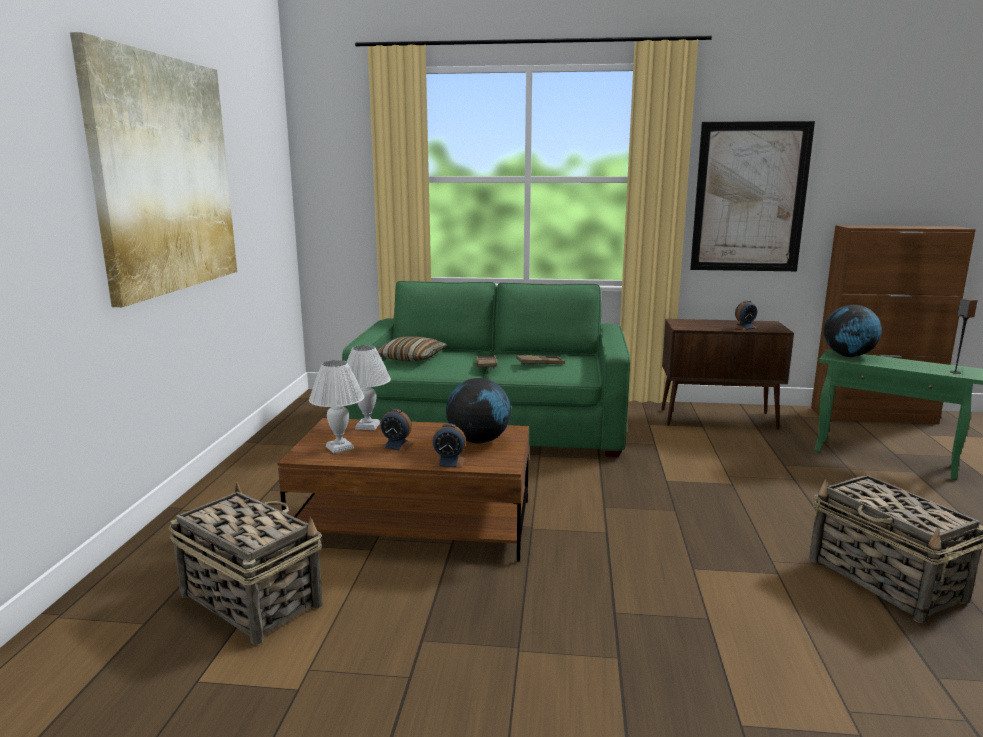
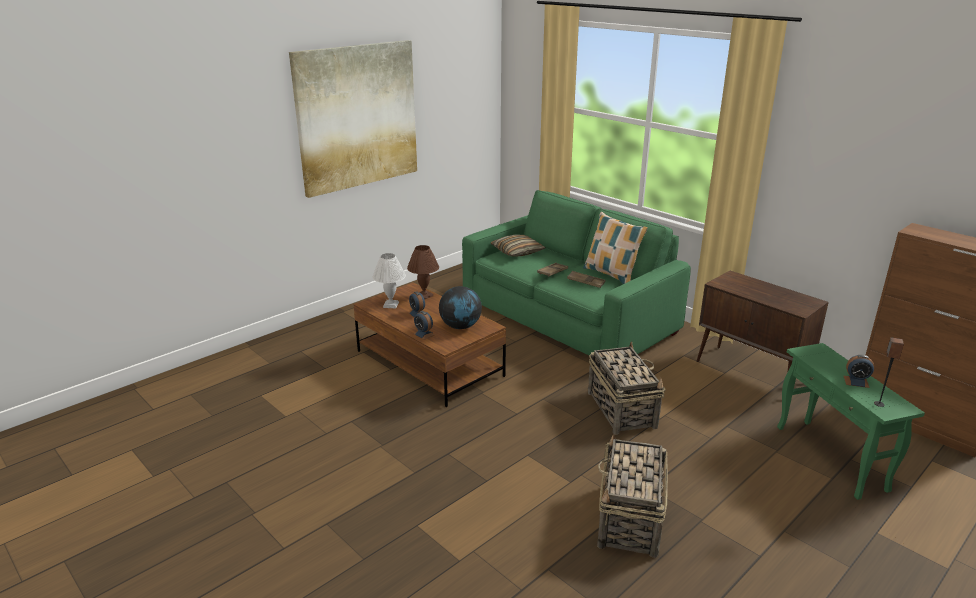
camera: 40 degrees right, 10 degrees up
(250, 599) = (315, 370): basket -> basket (621, 409)
(367, 426) = (424, 295): white table lamp -> brown table lamp
(547, 354) = (611, 274): none -> pillow
(744, 327) = (774, 299): alarm clock -> alarm clock (856, 381)
(750, 198) = (832, 176): picture -> none
(848, 355) = (823, 355): globe -> none

